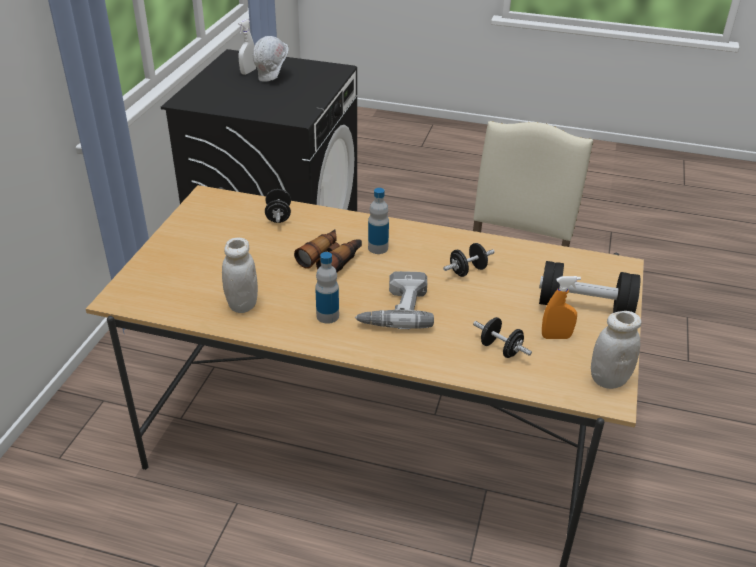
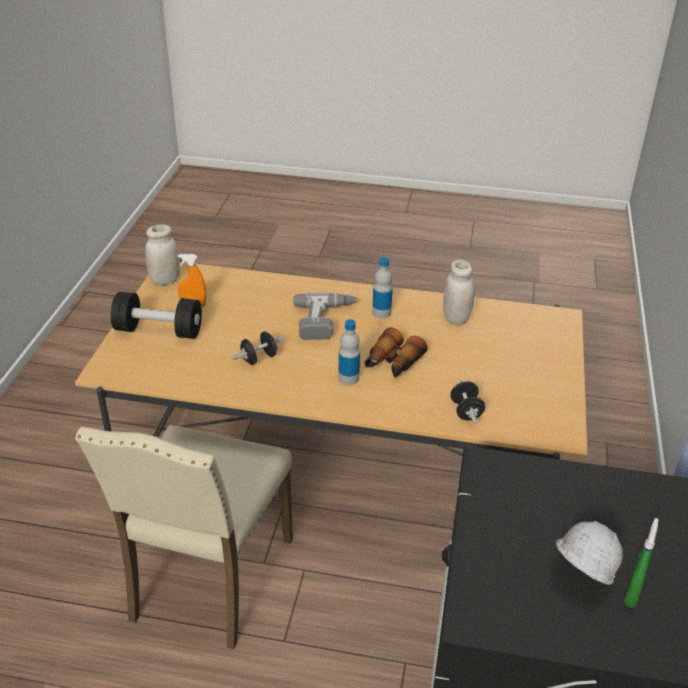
camera: 175 degrees right, 0 degrees up
(248, 72) = (631, 594): white spray bottle -> green spray bottle
(500, 349) = (241, 295): black dumbbell -> none

